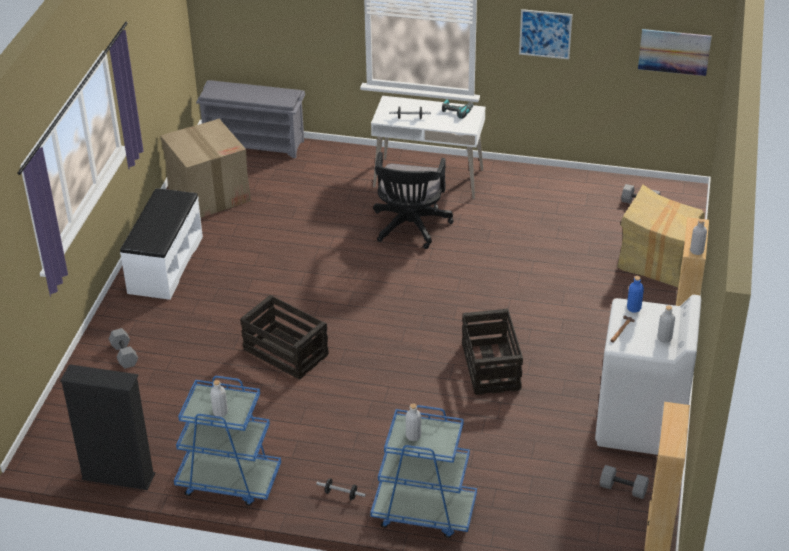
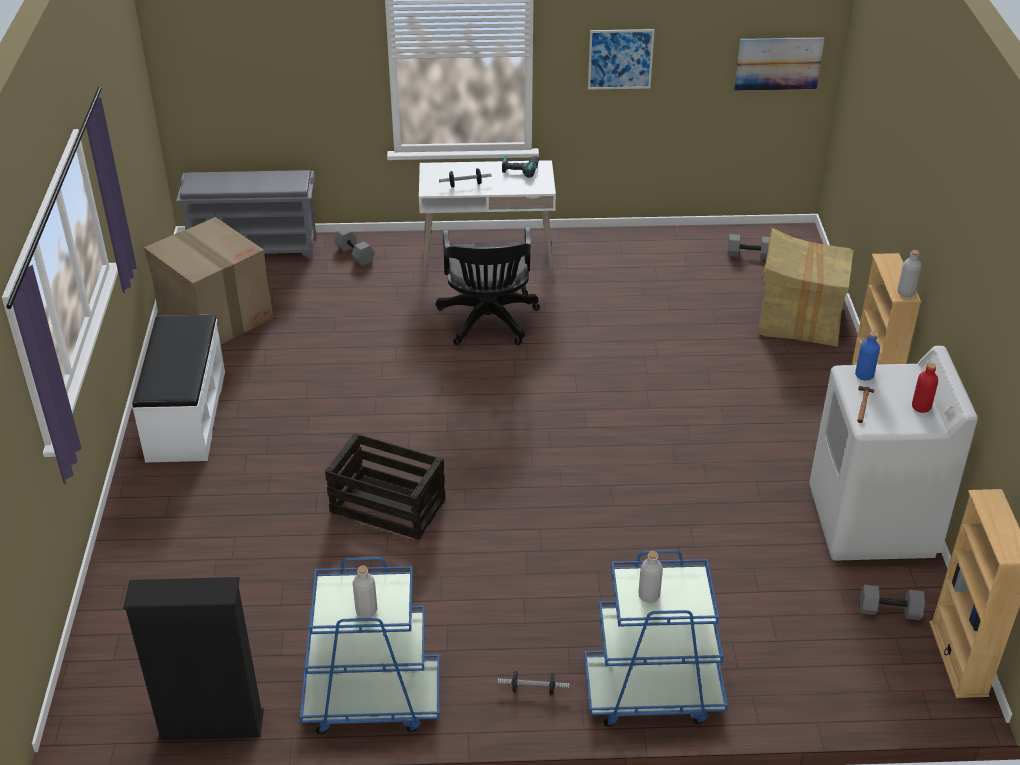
camera: 15 degrees left, 0 degrees up
(123, 354) = (165, 546): grey dumbbell -> grey dumbbell (353, 254)
(491, 367) = (659, 481): crate -> none
(664, 338) = (921, 407): grey bottle -> red bottle

